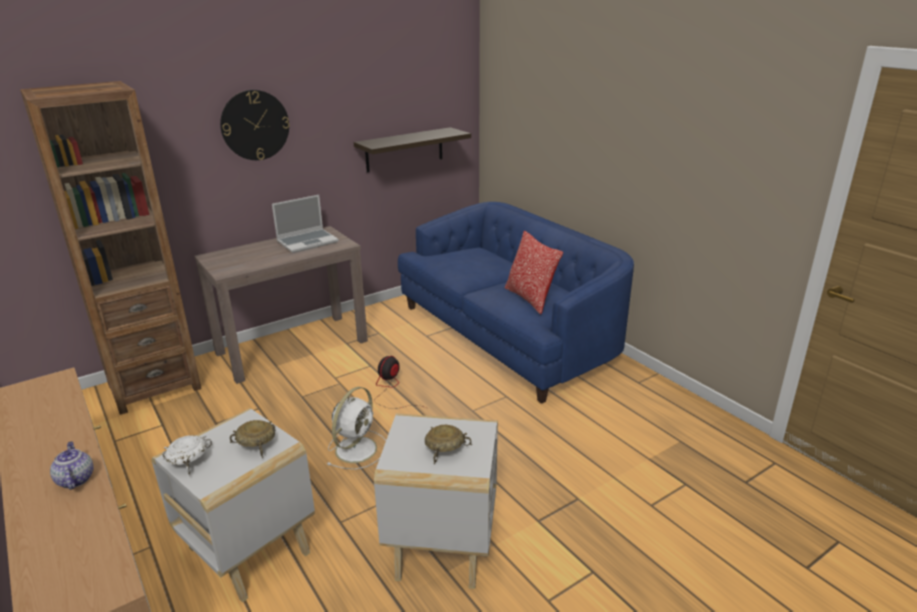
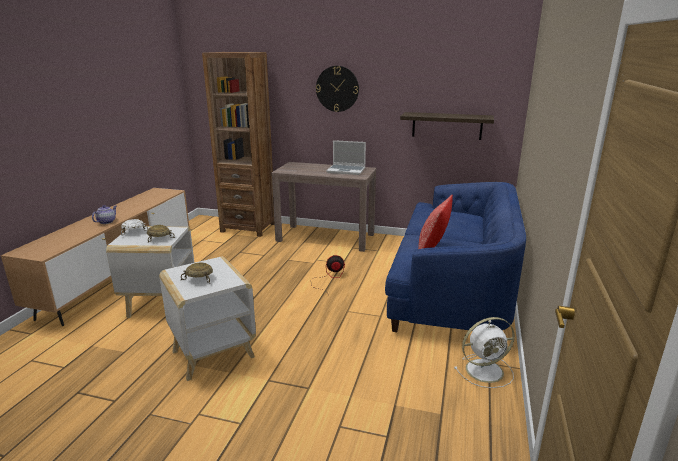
camera: 50 degrees right, 5 degrees down
(357, 448) = (264, 293): white fan -> white fan (486, 370)

